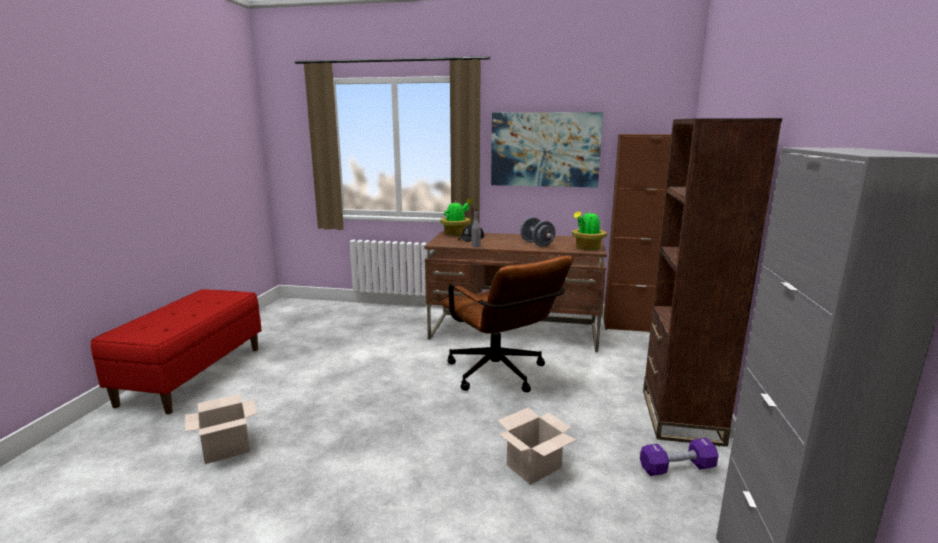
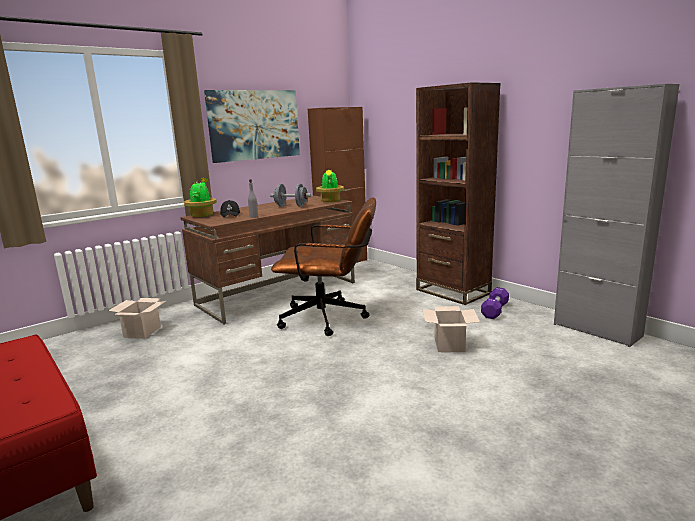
camera: 50 degrees left, 0 degrees up
(228, 448) = (242, 472): cardboard box -> cardboard box (142, 331)

